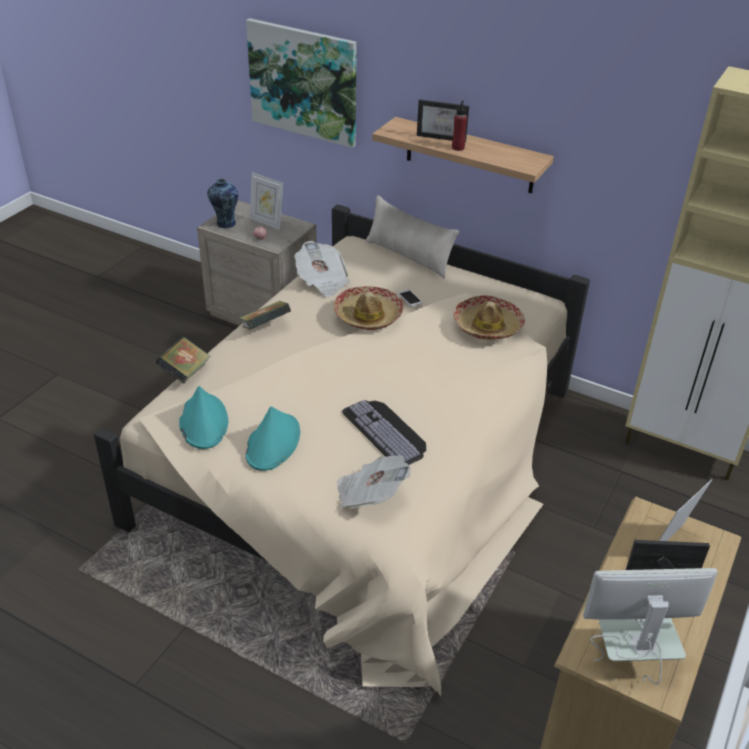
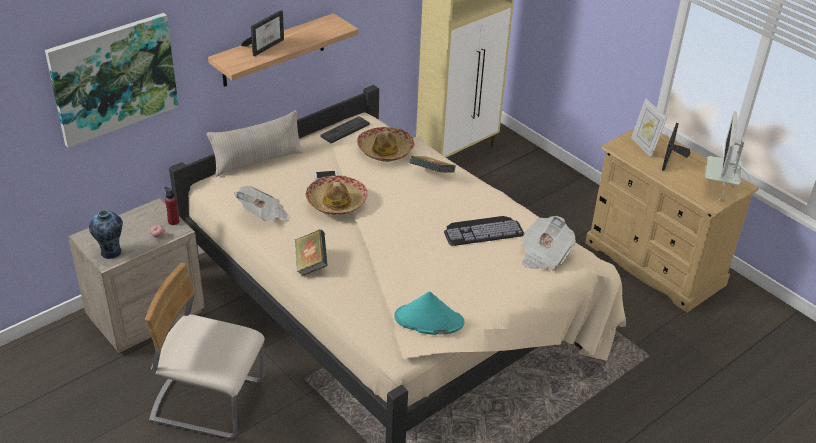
camera: 70 degrees left, 0 degrees up
(173, 380) = (208, 401): none -> beige chair
(185, 372) = (349, 323): book -> book (432, 174)
(267, 222) = (131, 226): picture frame -> none
(273, 443) = (469, 288): turquoise hat -> none
(458, 148) = (290, 45): red bottle -> red bottle (173, 221)
(508, 294) = (345, 130): none -> keyboard

